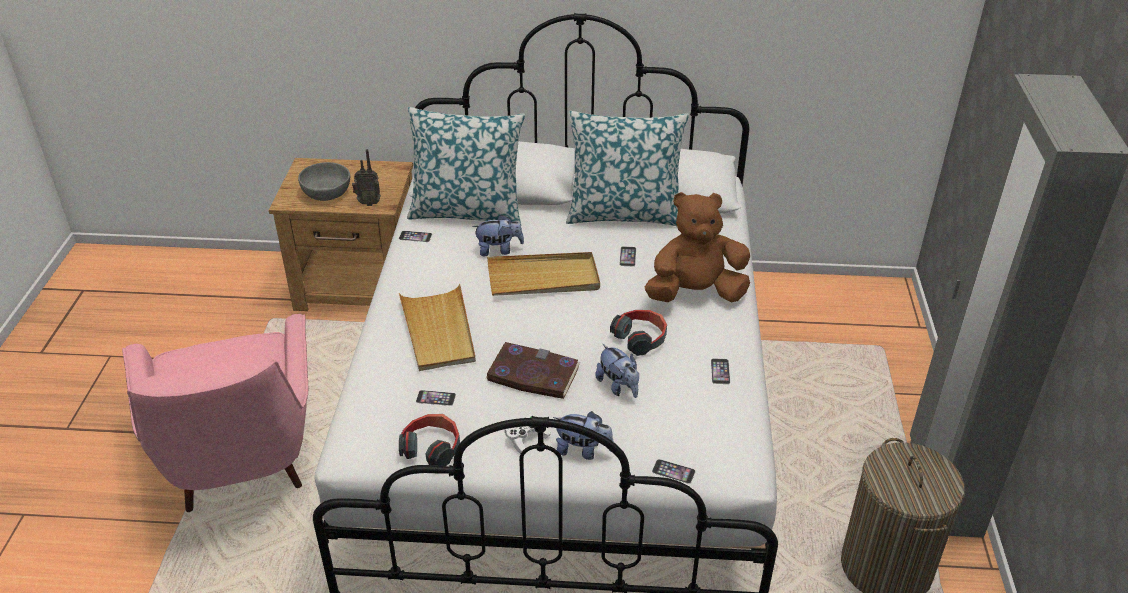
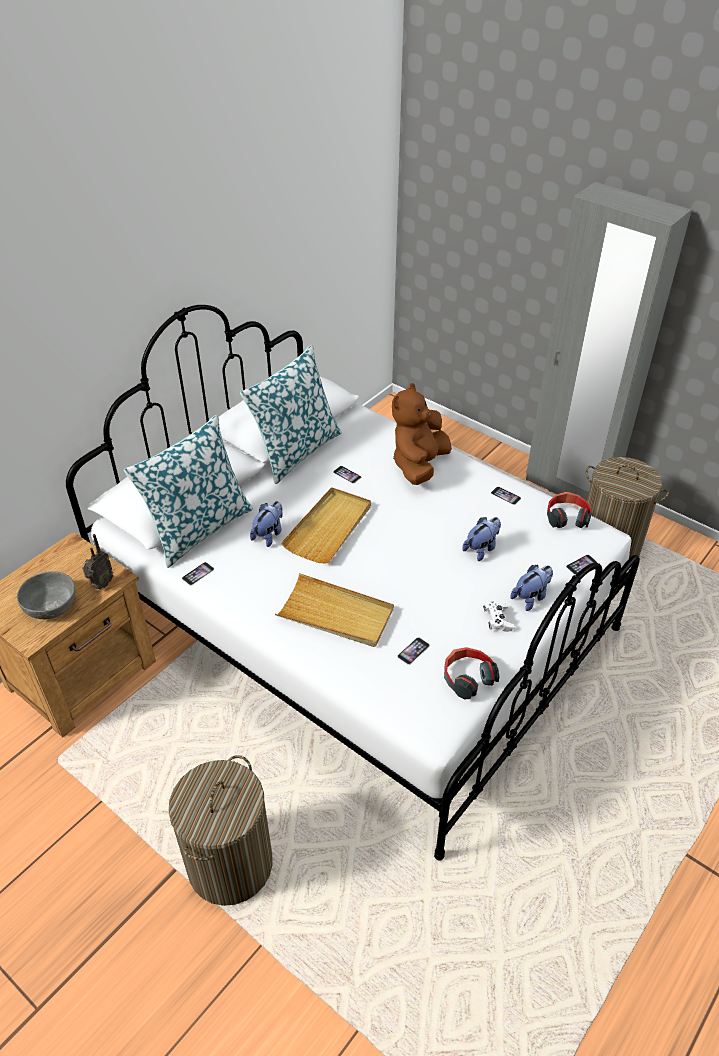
camera: 55 degrees left, 5 degrees up
(241, 465) = (230, 864): pink armchair -> laundry basket
(532, 374) = (432, 585): book -> none
(618, 386) = (481, 549): plush toy -> plush toy turned 45 degrees counterclockwise
(640, 338) = (442, 513): headphones -> headphones (567, 517)

